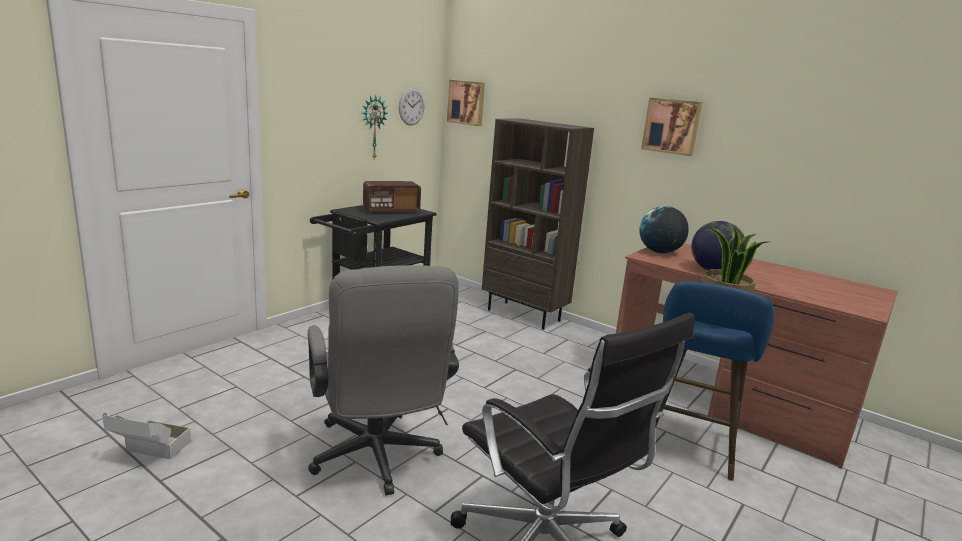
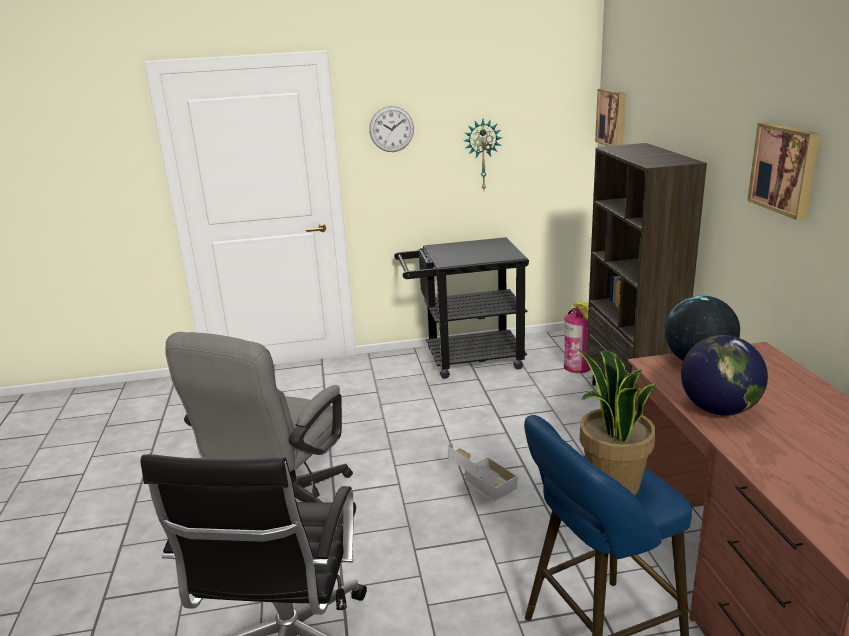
camera: 45 degrees right, 5 degrees up
(150, 453) = (164, 442): cardboard box -> cardboard box (481, 489)
(391, 211) = (480, 252): radio -> none
(411, 106) = (541, 127): wall clock -> wall clock (391, 129)
(463, 301) = (577, 367): none -> fire extinguisher

